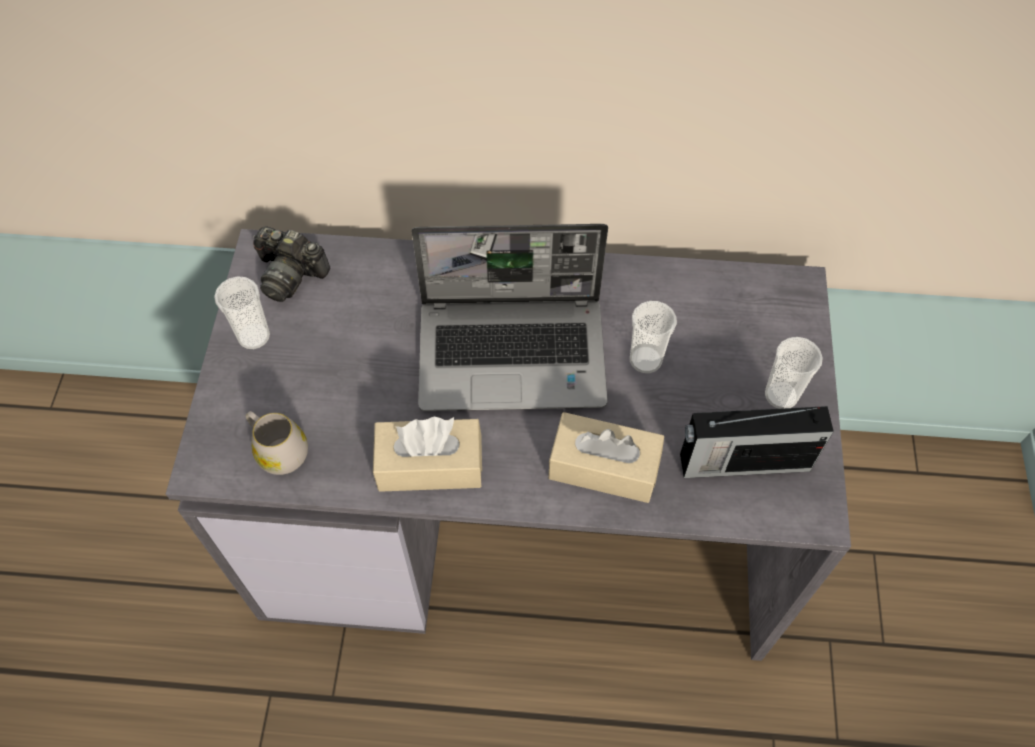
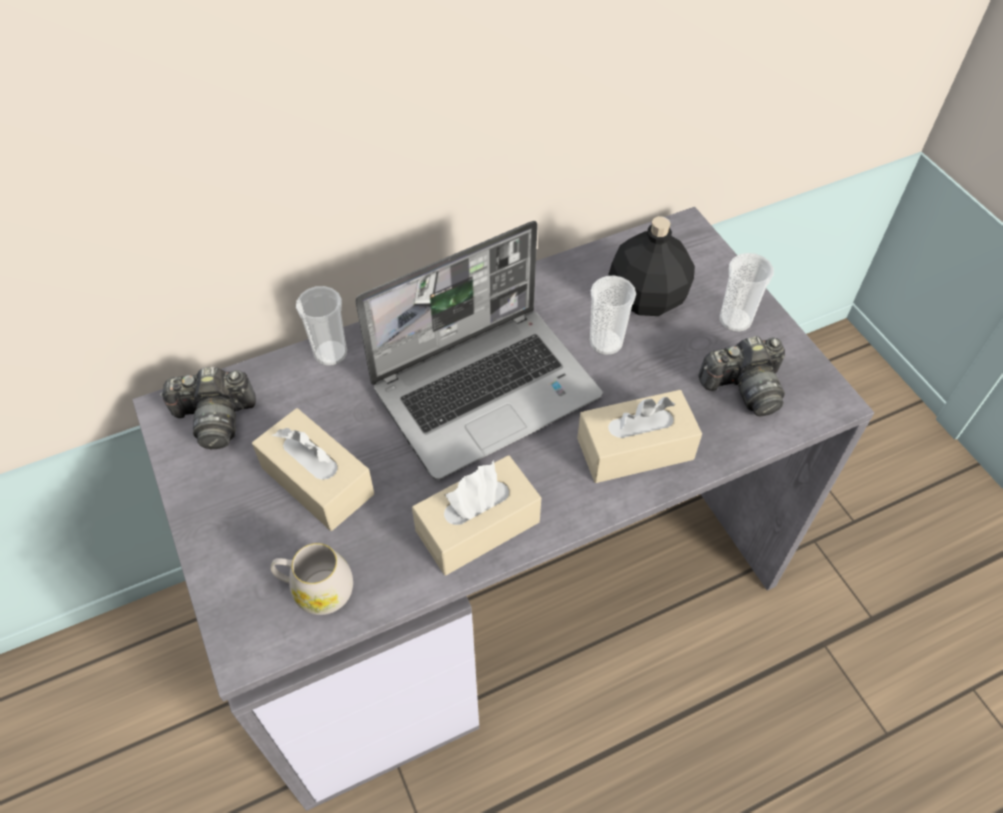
camera: 30 degrees left, 5 degrees down
(254, 336) = (215, 494): cup -> cup (330, 353)
(333, 364) = (317, 481): none -> beige tissue box
(711, 335) = (645, 298): none -> black bottle
(742, 462) = (744, 388): radio -> camera

